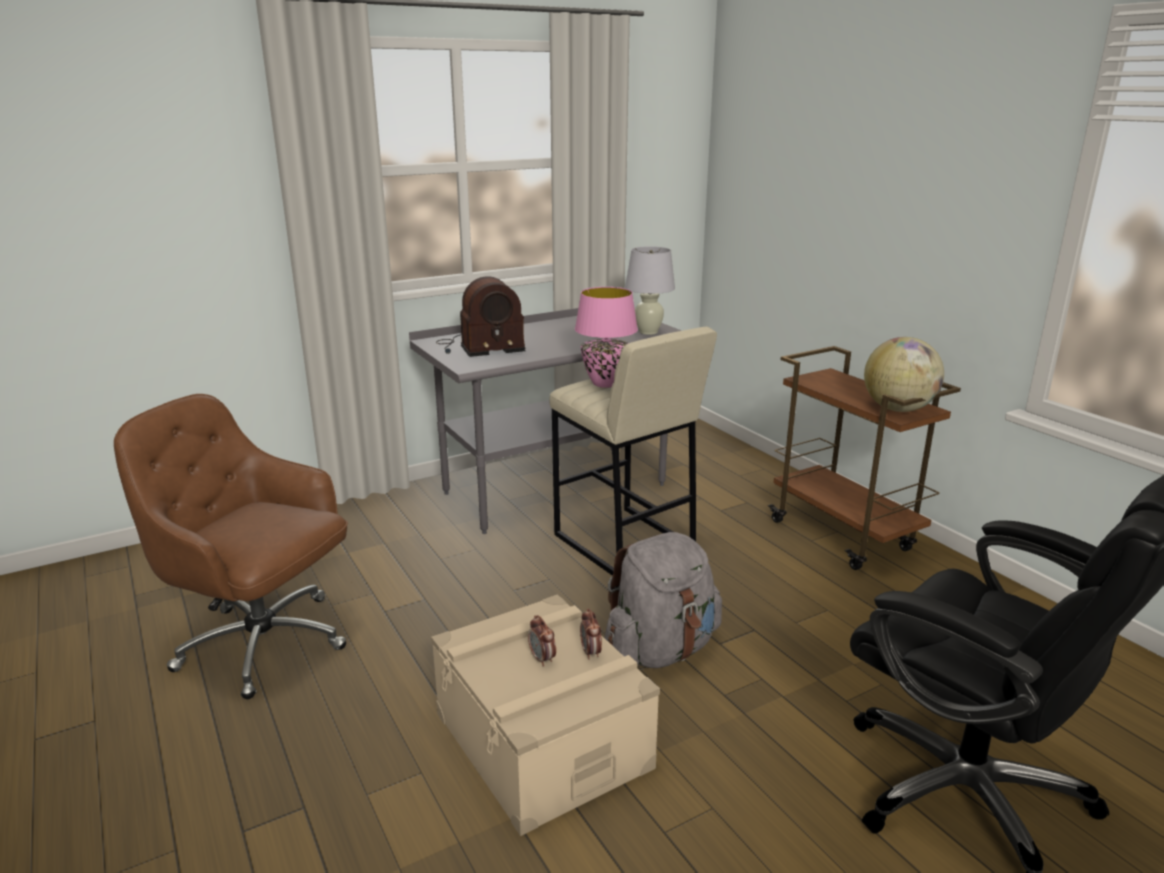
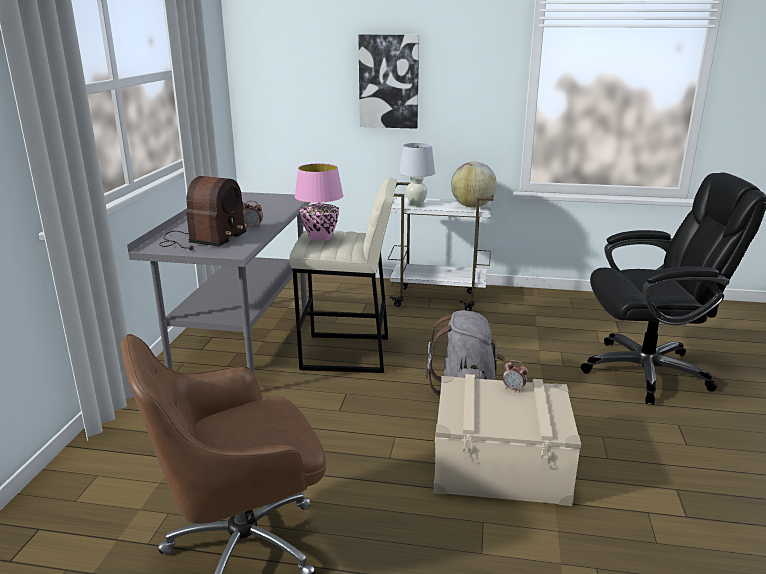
camera: 50 degrees left, 0 degrees up
(542, 659) = (504, 405): alarm clock -> alarm clock (253, 227)
(648, 332) = (284, 200): white table lamp -> white table lamp (416, 204)
(843, 538) = (439, 300): brown cart -> white cart
(866, 196) = (389, 81): none -> picture

